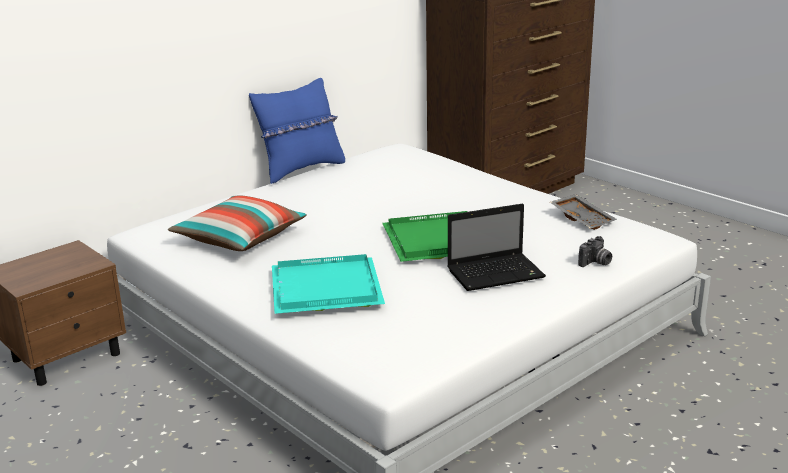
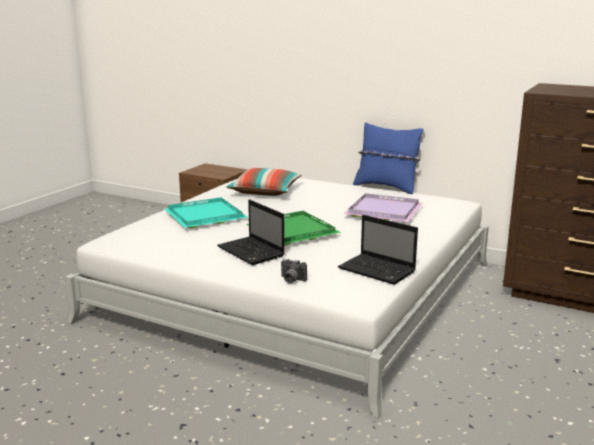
camera: 70 degrees right, 5 degrees down
(403, 183) = (385, 211): none -> purple tray
(583, 219) = (378, 270): grey tray -> laptop

